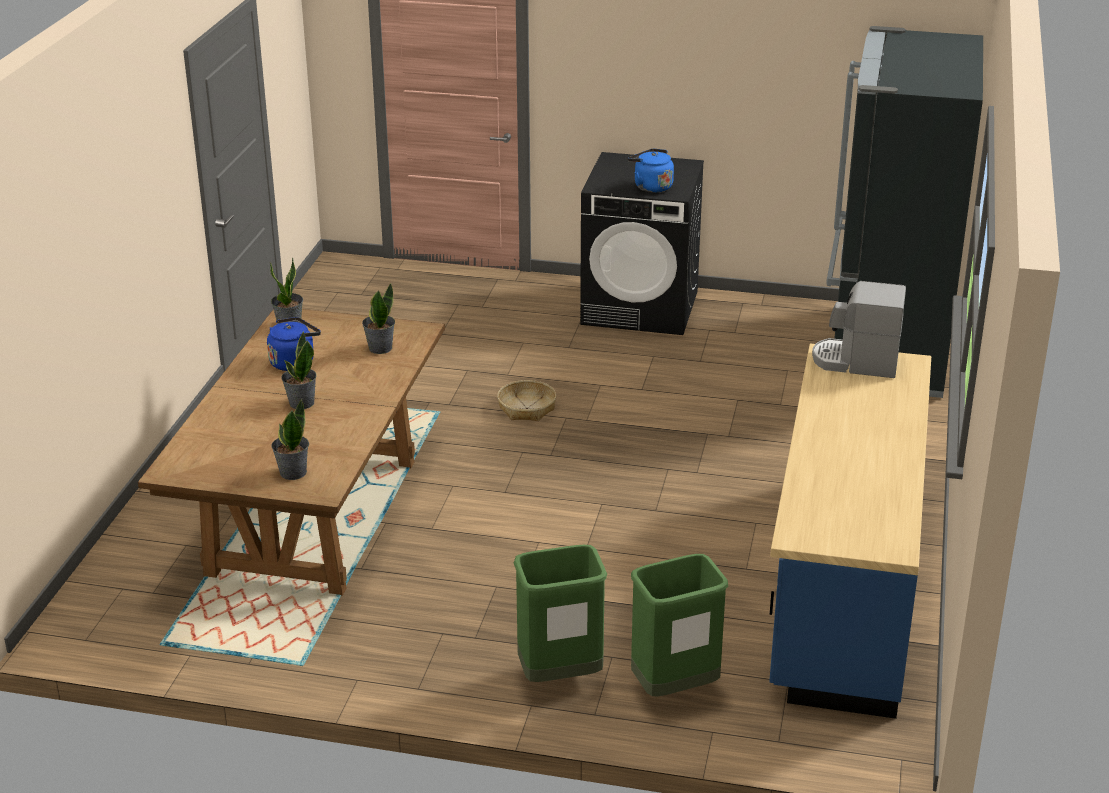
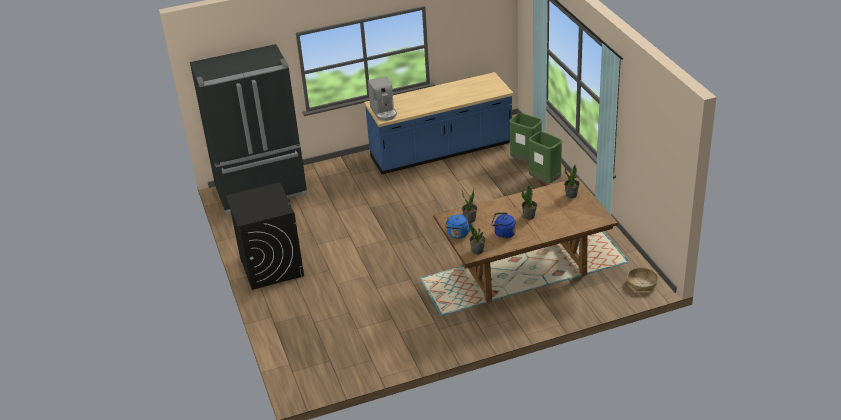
camera: 120 degrees left, 5 degrees up
(527, 408) = (393, 257): basket -> basket (642, 283)
(651, 186) = (271, 196): blue kettle -> blue kettle (458, 235)

